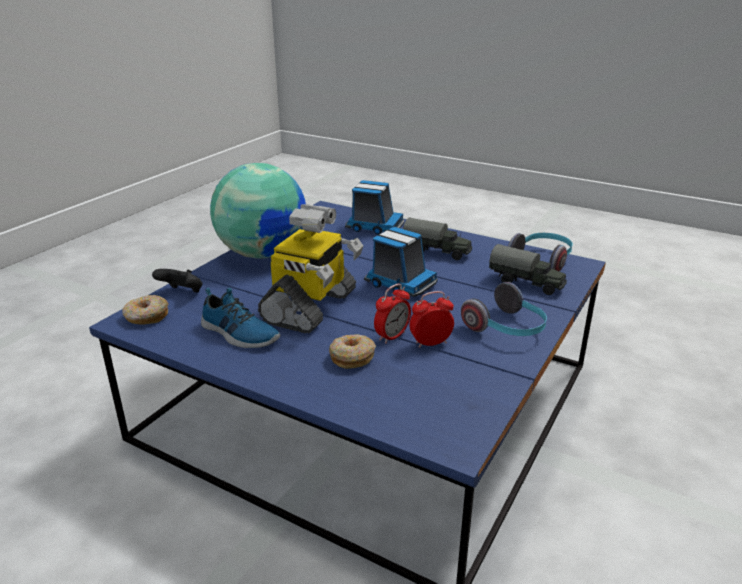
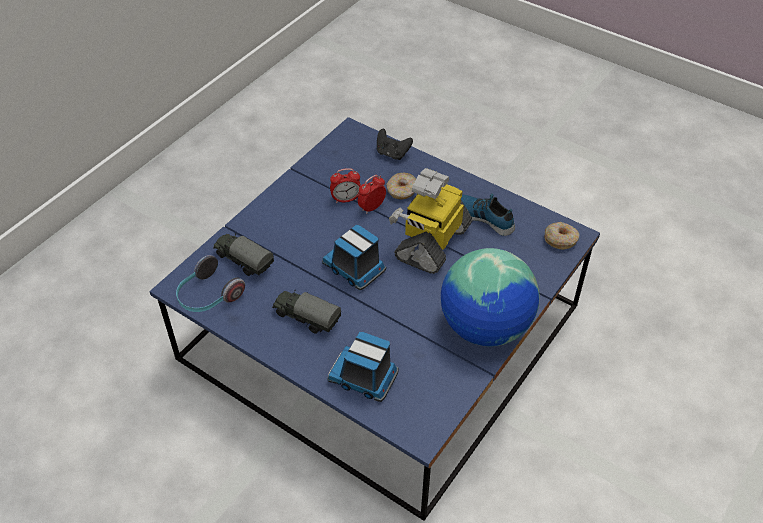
camera: 175 degrees left, 20 degrees up
(182, 293) = (543, 268): black game controller -> black game controller (392, 153)
(507, 328) = (286, 209): headphones -> none

